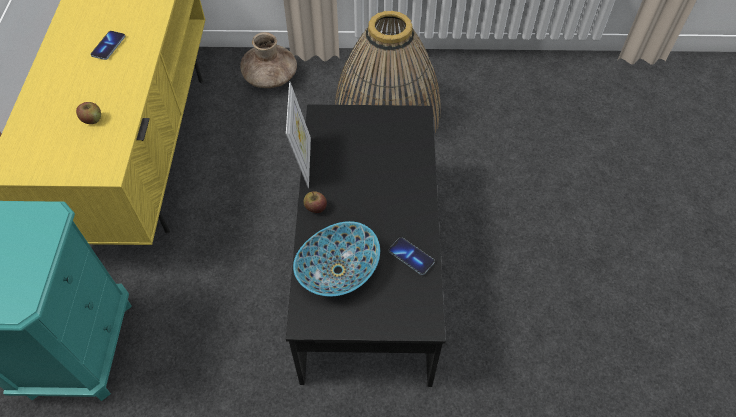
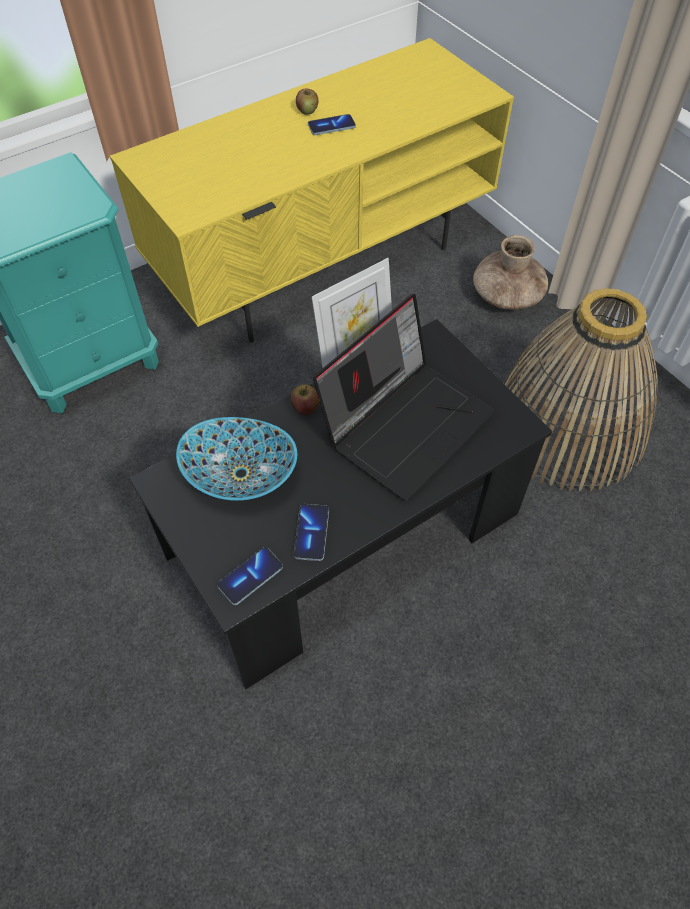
camera: 55 degrees right, 0 degrees up
(92, 119) = (236, 172): apple -> apple (307, 111)
(371, 165) = (406, 422): none -> laptop
(418, 306) = (250, 576): none -> phone

